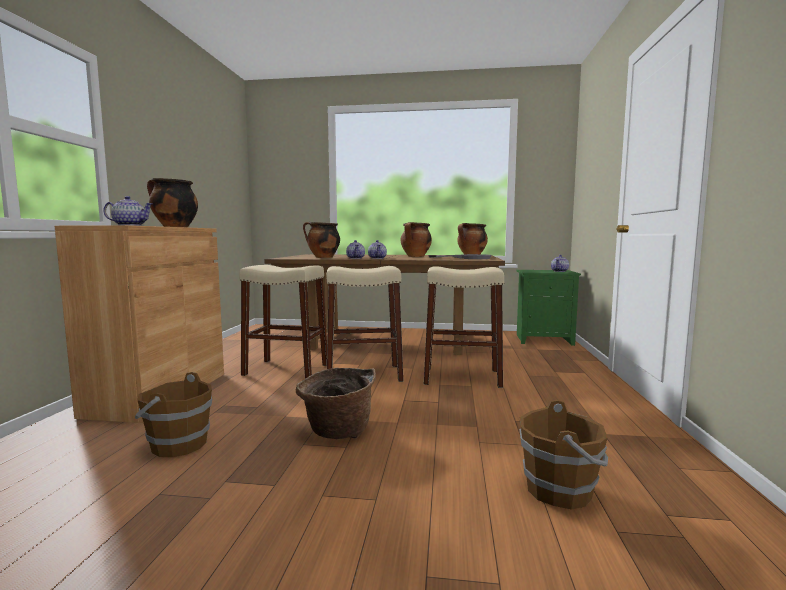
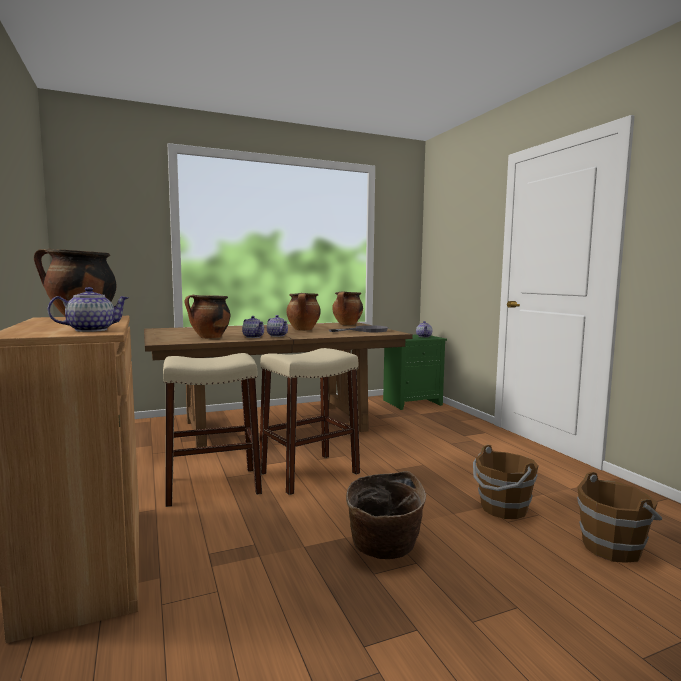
camera: 30 degrees left, 0 degrees up
(177, 445) = (236, 625): brown bucket -> brown bucket (503, 508)
(461, 377) = (402, 457): beige stool -> none

